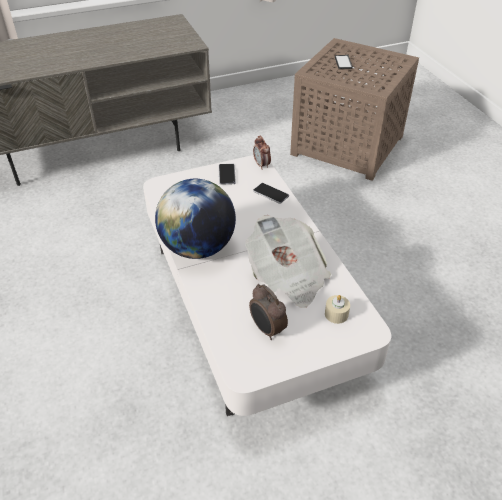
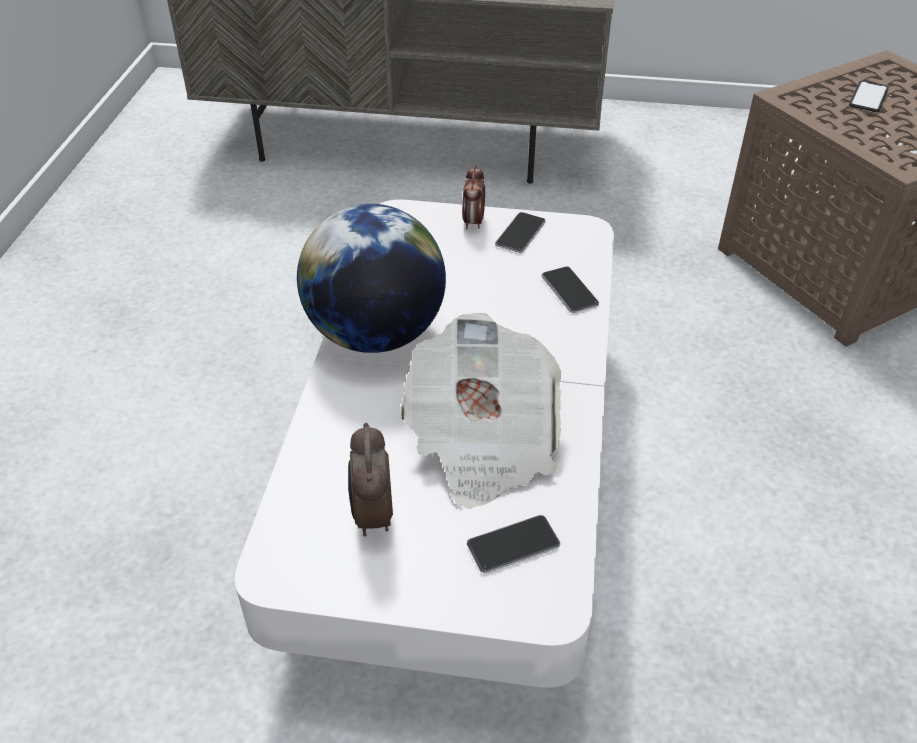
camera: 30 degrees right, 0 degrees up
(262, 165) = (593, 237): alarm clock -> alarm clock (473, 222)
(336, 314) = (513, 545): beige candle -> phone

